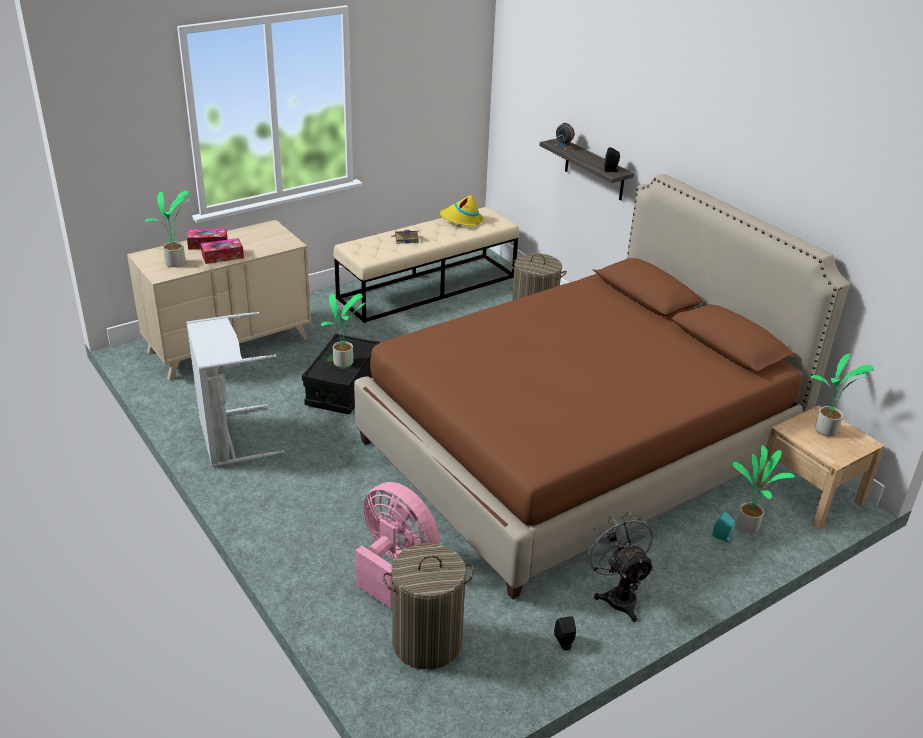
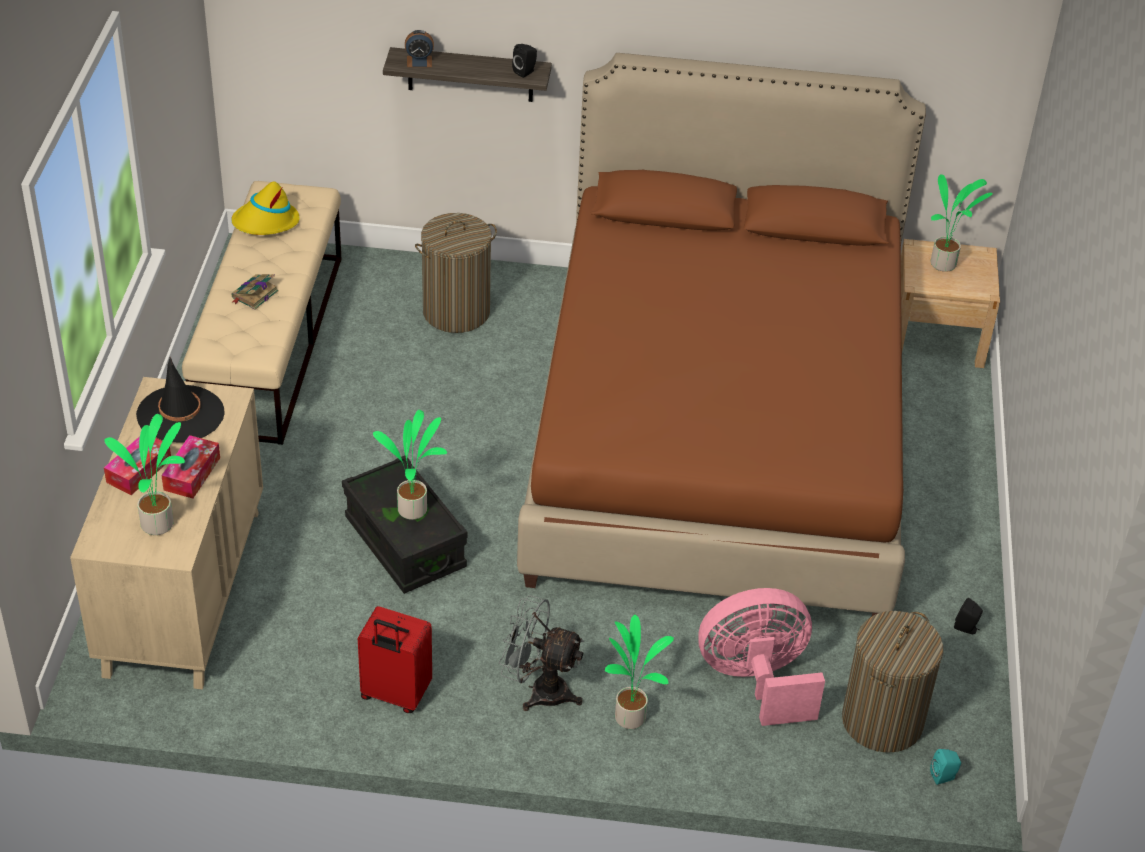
camera: 50 degrees left, 10 degrees up
(229, 438) = (394, 695): grey laundry basket -> red suitcase
(261, 237) = (180, 414): none -> black hat
(617, 595) = (941, 553): grey fan -> grey fan (539, 690)
(722, 537) = (935, 433): turquoise speaker -> turquoise speaker (944, 777)
(749, 526) = (938, 405): potted plant -> potted plant (630, 716)

